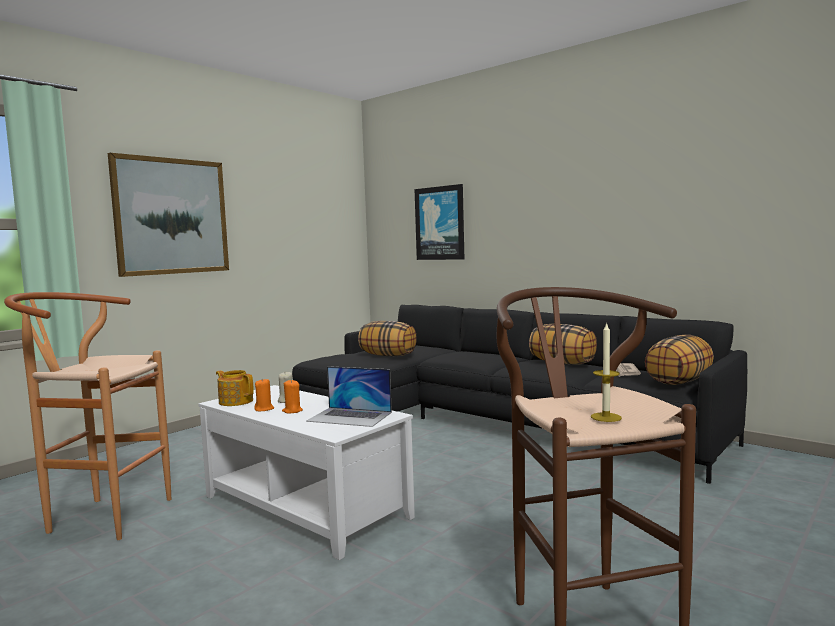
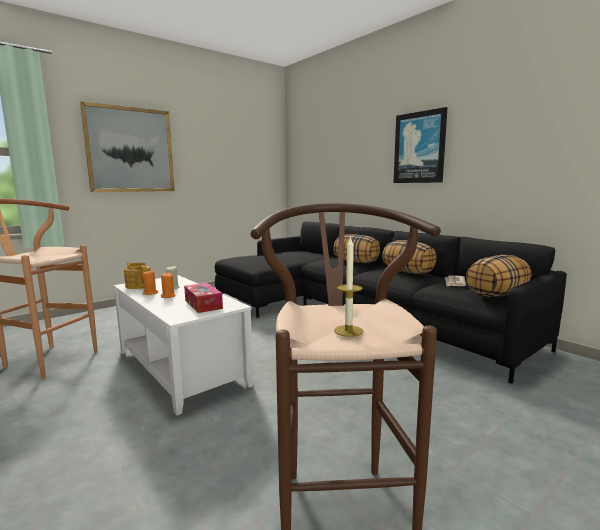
camera: 10 degrees right, 5 degrees up
(350, 417) = (203, 304): laptop -> tissue box
(388, 355) = (282, 258): pillow -> pillow (356, 262)
(440, 223) = (333, 160): picture -> picture (419, 147)

